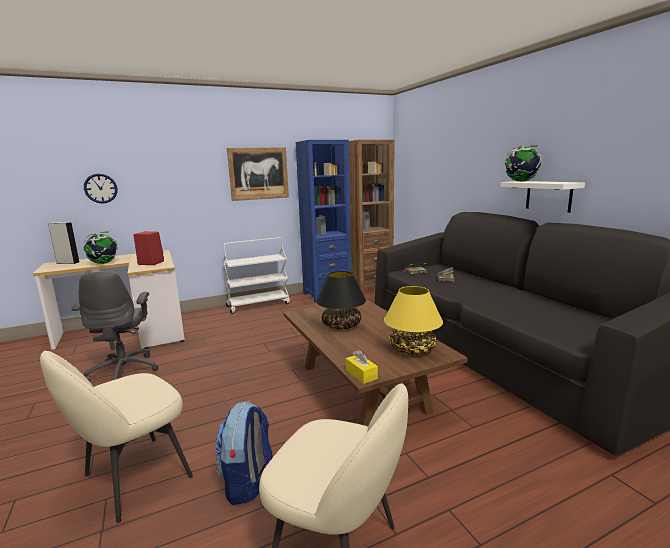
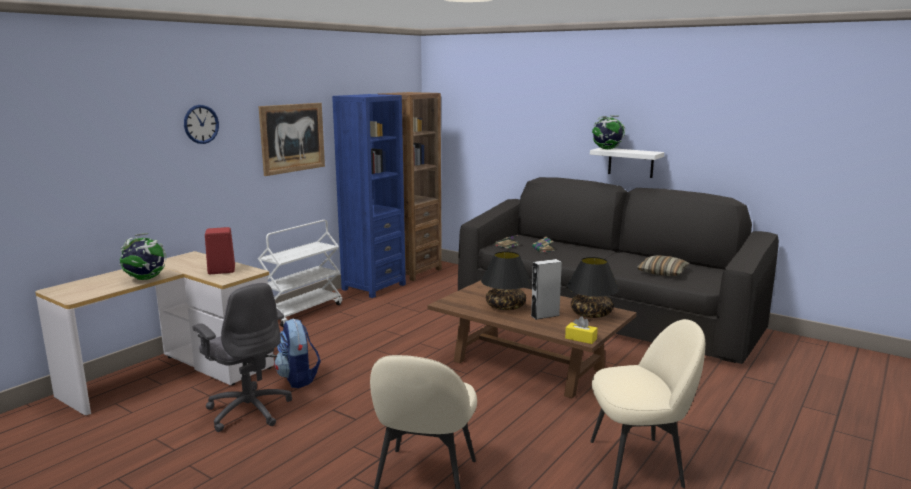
camera: 30 degrees left, 0 degrees up
(68, 263) = (80, 285): grey speaker -> grey speaker (545, 315)
(100, 188) = (109, 171): wall clock -> wall clock (201, 124)
(248, 482) = (526, 449): backpack -> backpack (298, 378)
(412, 349) = (591, 314): yellow table lamp -> black table lamp
(546, 318) = (662, 272): none -> pillow

